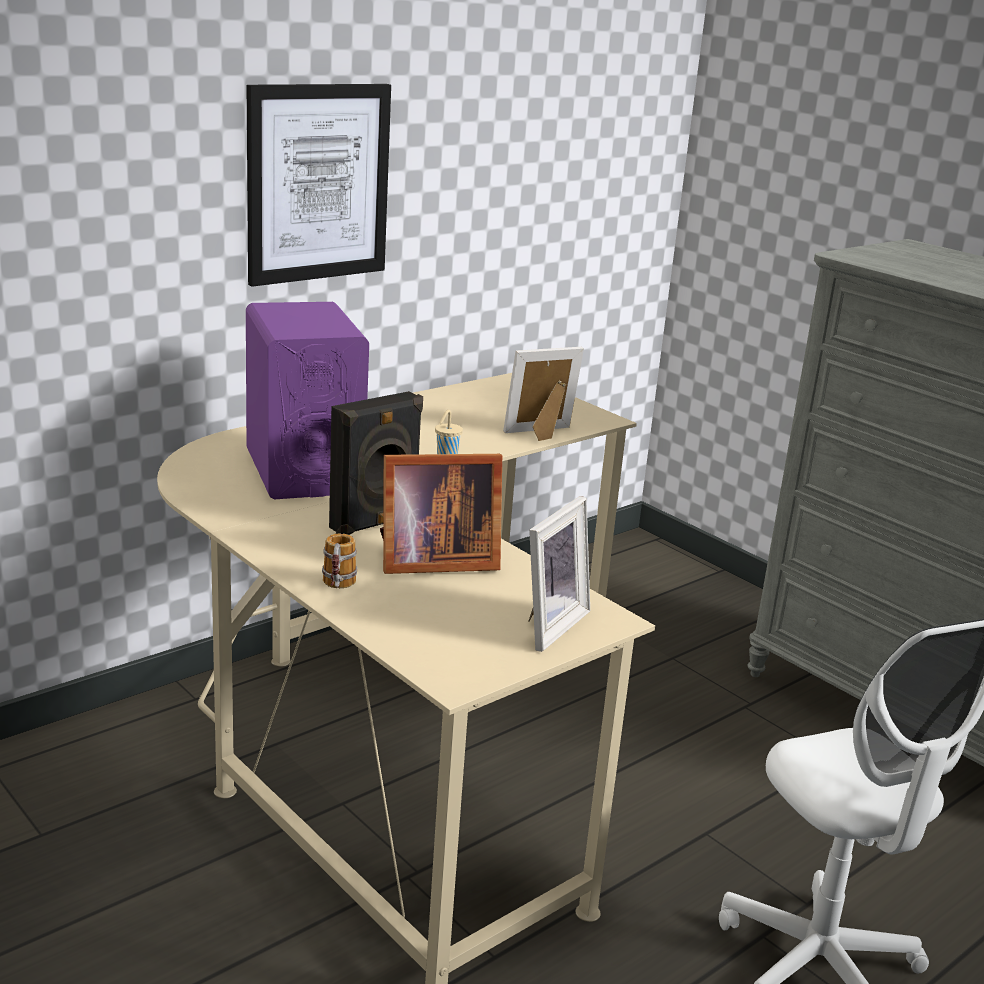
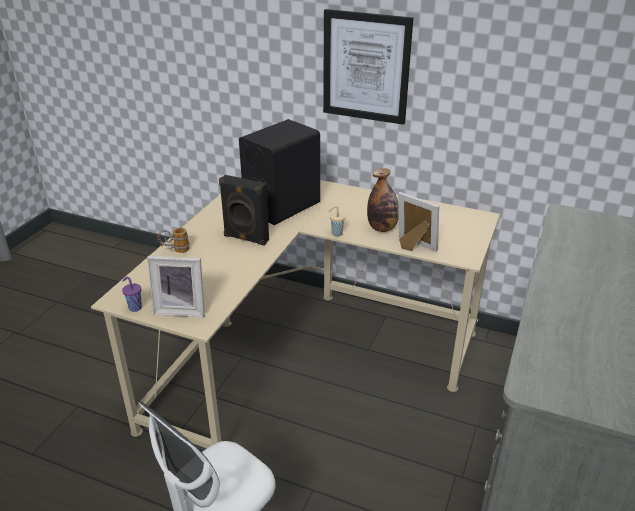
camera: 65 degrees right, 10 degrees up
(303, 471) = (282, 206): purple speaker -> black speaker
(432, 560) = (221, 263): picture frame -> none
(469, 434) = (382, 228): none -> bottle
(501, 665) = (134, 308): none -> purple cup

